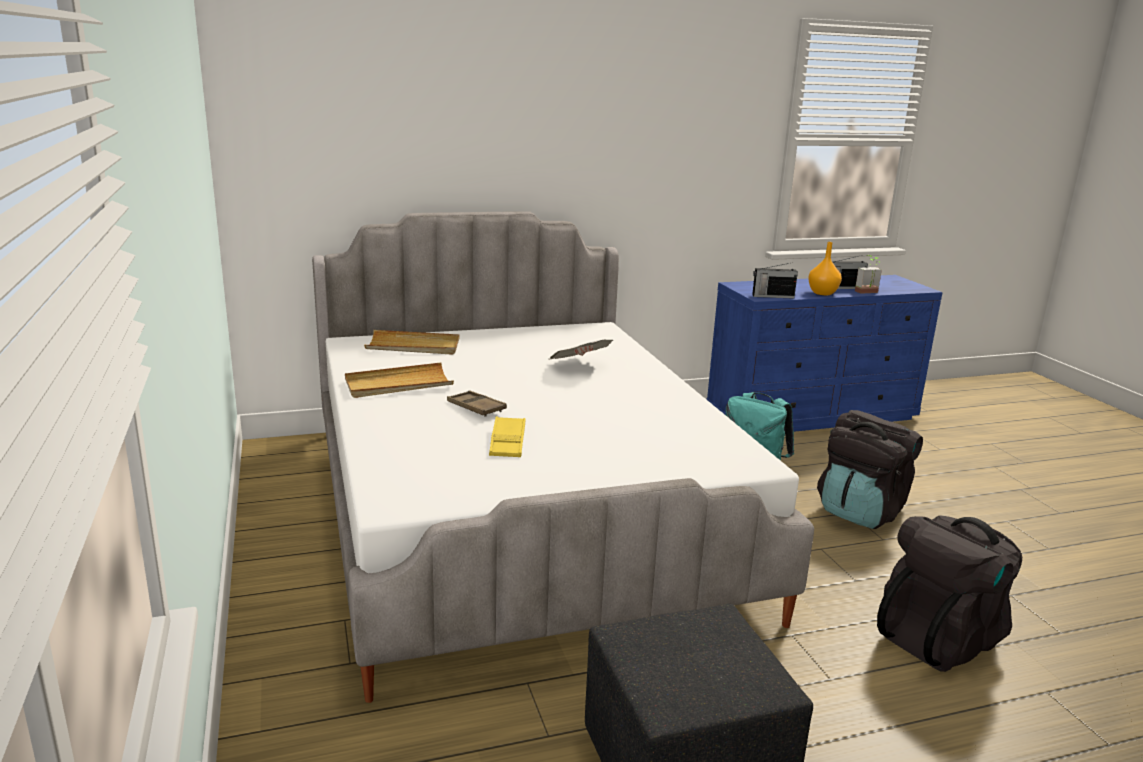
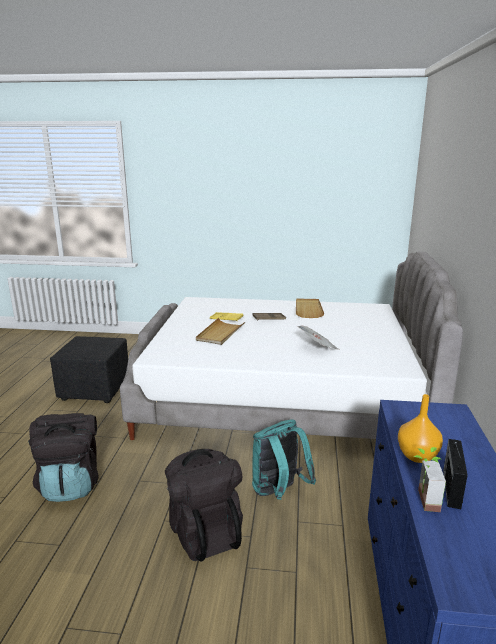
camera: 115 degrees right, 0 degrees up
(413, 346) = (368, 317): beige tray -> beige tray (220, 333)
(772, 296) = (400, 415): radio -> none

